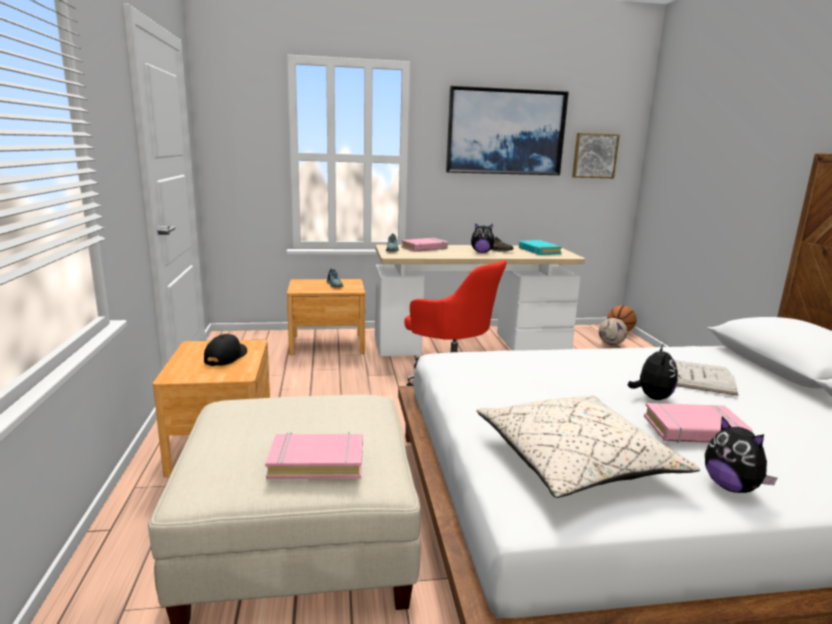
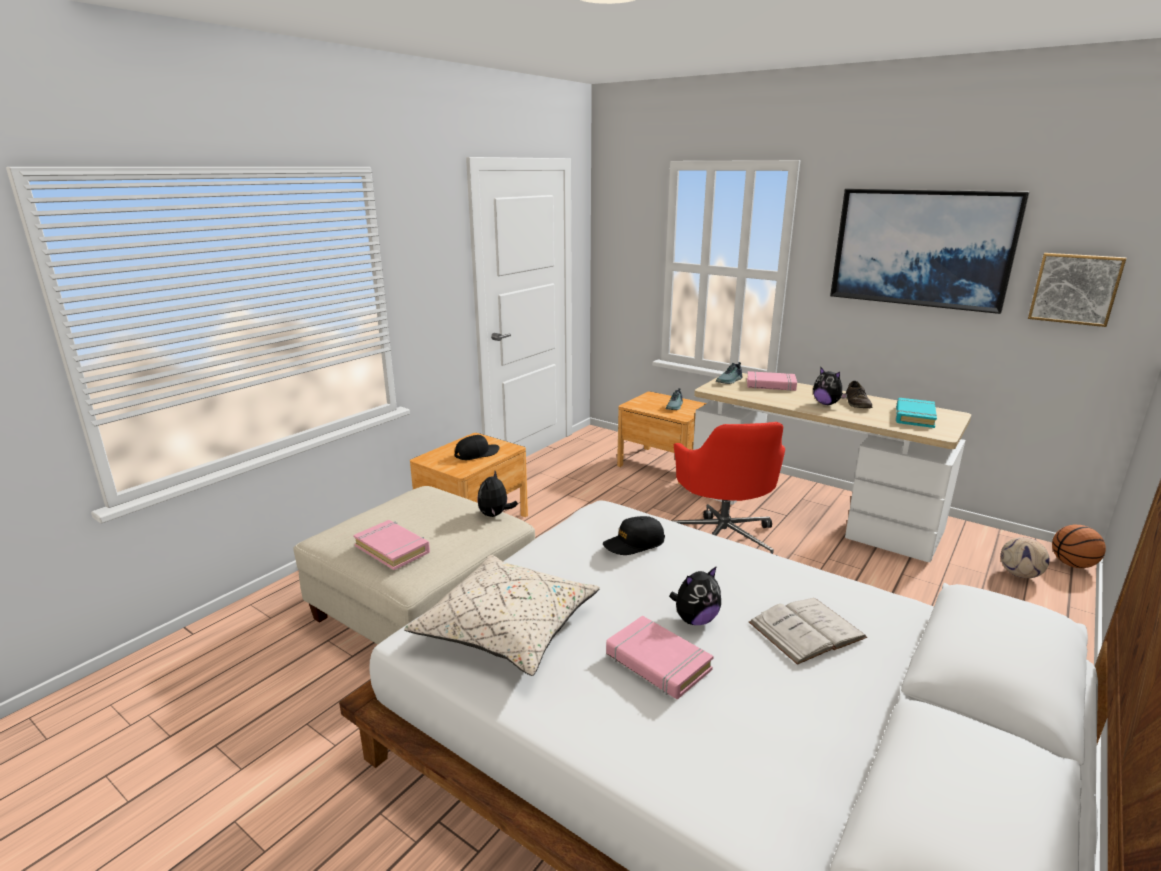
camera: 45 degrees right, 5 degrees up
(524, 369) = (634, 543): none -> black cap
(731, 487) = (576, 712): plush toy -> plush toy (495, 515)

